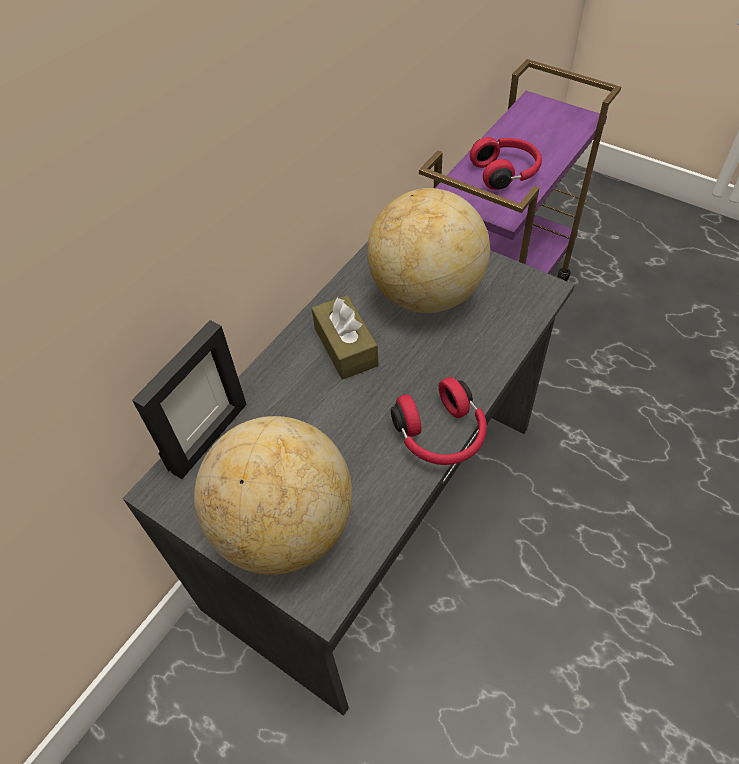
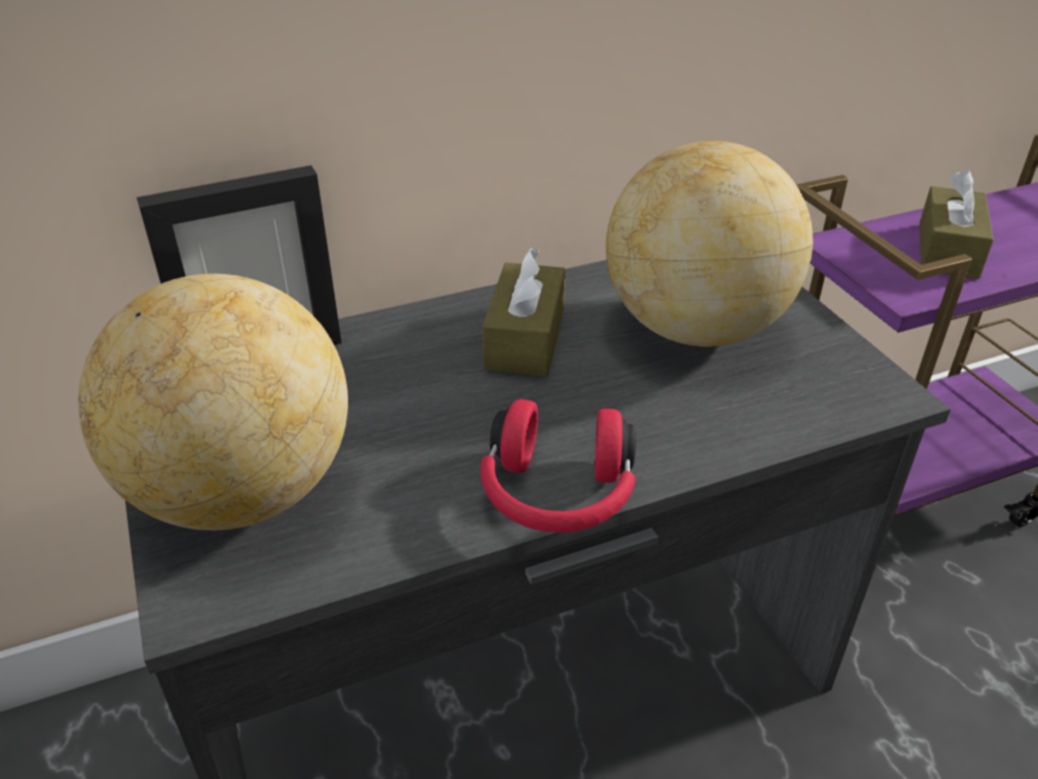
camera: 30 degrees right, 15 degrees down
(506, 172) = (947, 250): red headphones -> brown tissue box

